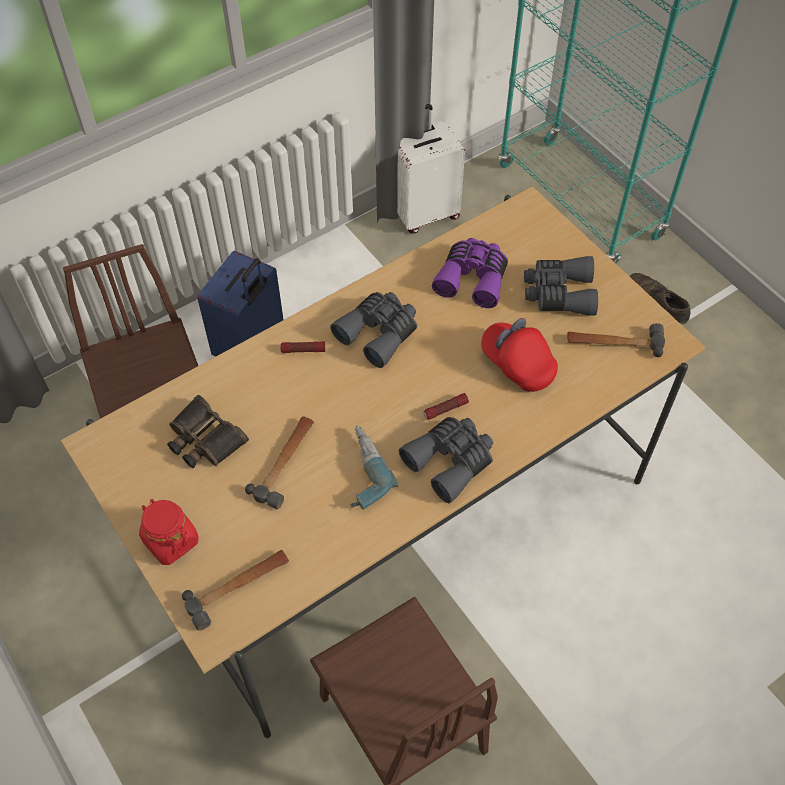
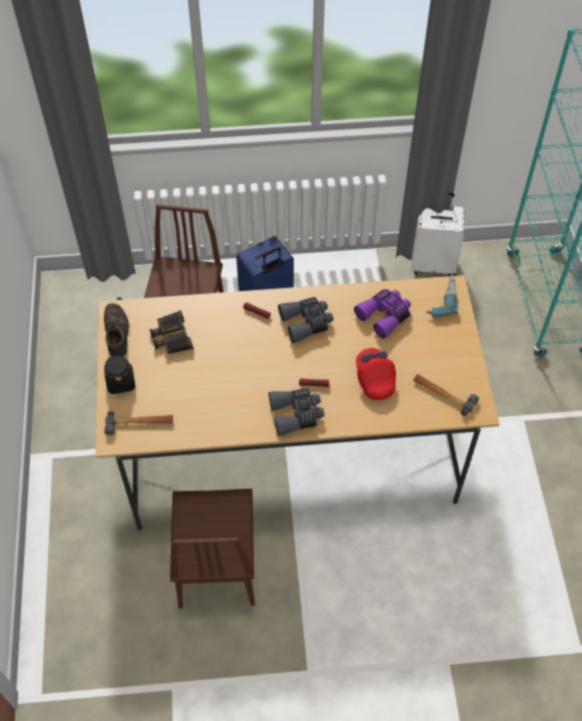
camera: 30 degrees right, 0 degrees up
(170, 540) = (121, 382): red jar -> black jar
(286, 463) = (206, 370): hammer -> none
(359, 471) = (242, 395): power drill -> power drill (441, 299)
(558, 293) = (431, 349): grey binoculars -> none
(657, 301) = (553, 395): brown shoe -> brown shoe (116, 333)

